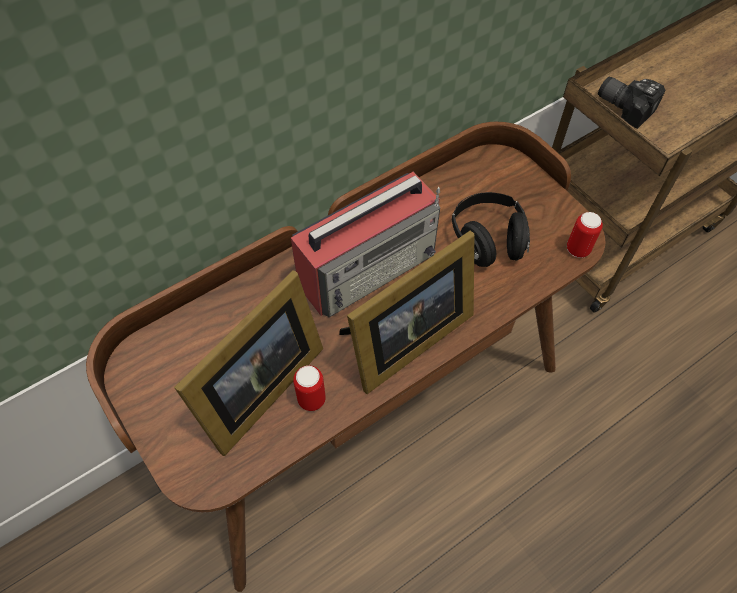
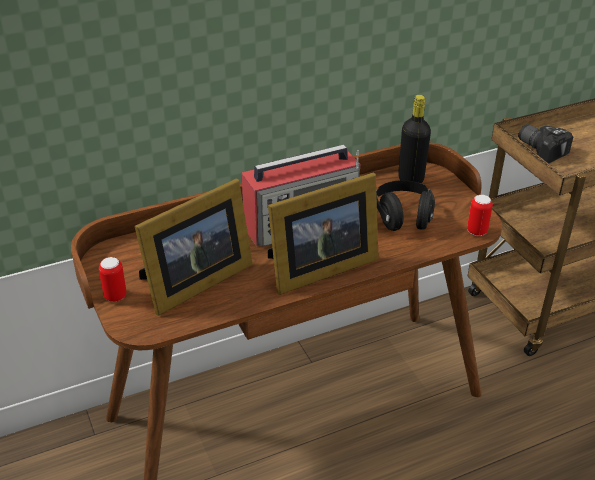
camera: 10 degrees right, 20 degrees down
(311, 399) = (235, 293): can -> can (115, 296)
(483, 175) = (410, 179): none -> black bottle

